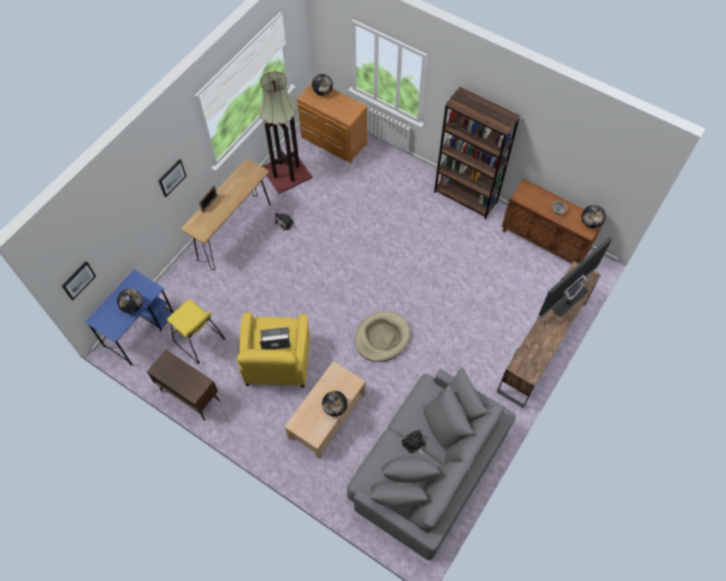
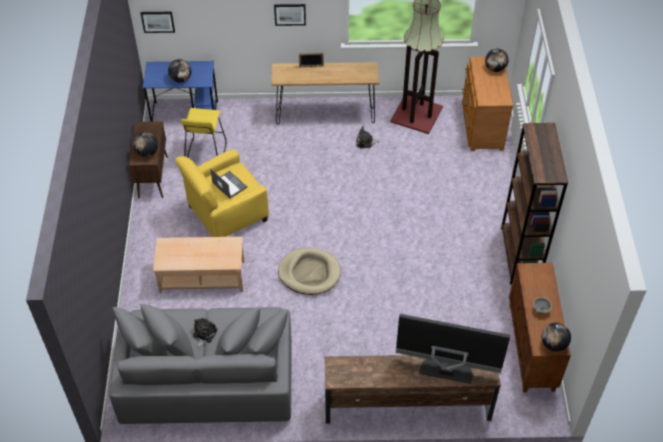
camera: 55 degrees right, 10 degrees down
(335, 408) = (199, 262): globe -> globe (147, 152)

